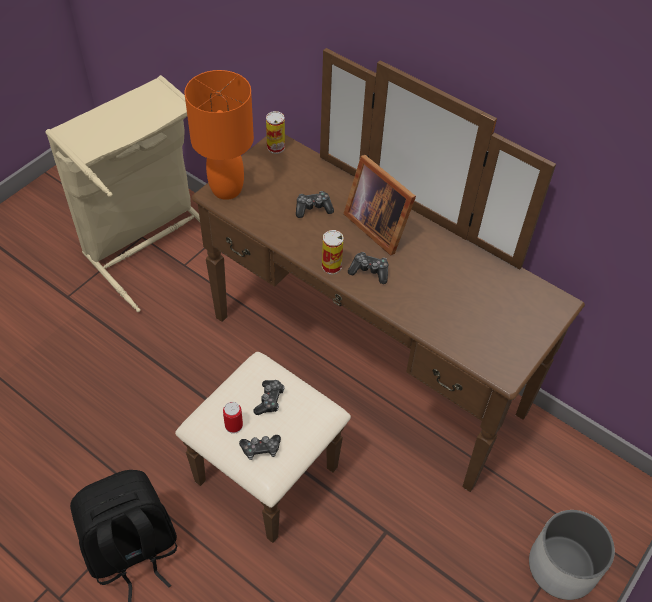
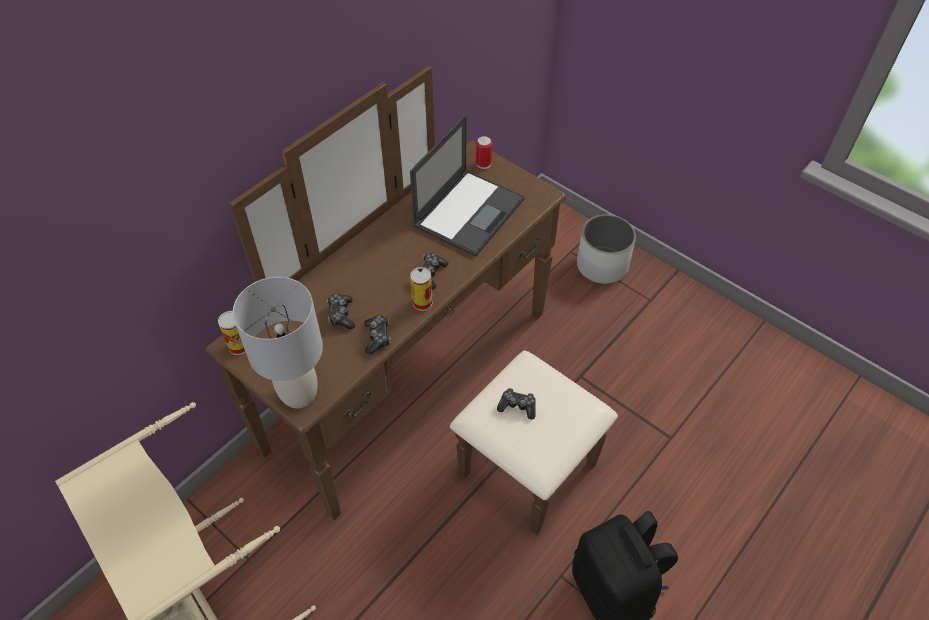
camera: 85 degrees left, 0 degrees up
(227, 189) = (299, 393): orange table lamp -> grey table lamp
(234, 426) = (546, 437): can -> can (483, 164)
(261, 449) = (570, 414): game controller -> game controller (377, 337)
(377, 225) = (371, 264): picture frame -> none
(464, 301) = (469, 211): none -> laptop

